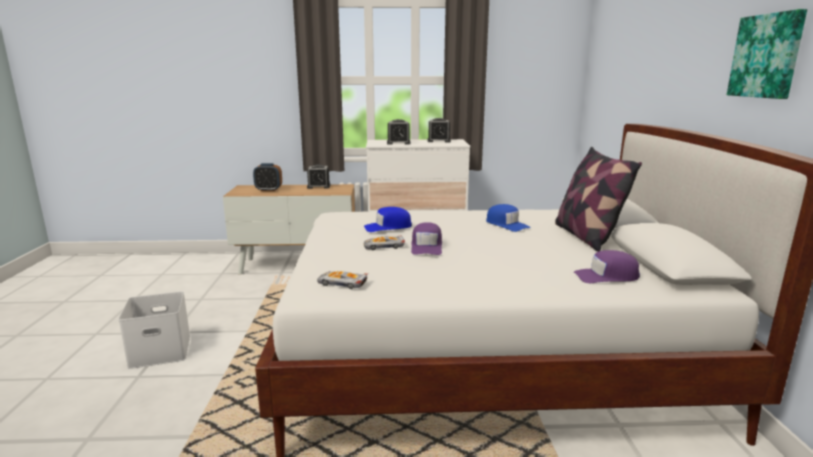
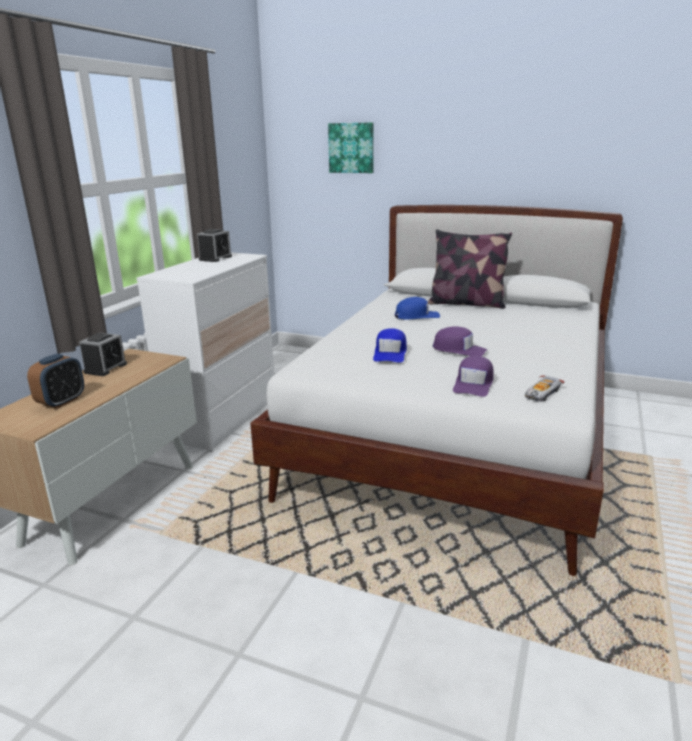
camera: 65 degrees left, 5 degrees up
(162, 350) = (293, 669): white storage box -> none
(383, 246) = (445, 365): toy car -> none
(398, 143) = (198, 270): alarm clock -> none
(606, 276) = (554, 317): purple cap -> purple cap (474, 384)
(767, 56) = (542, 149): picture -> picture (351, 148)

